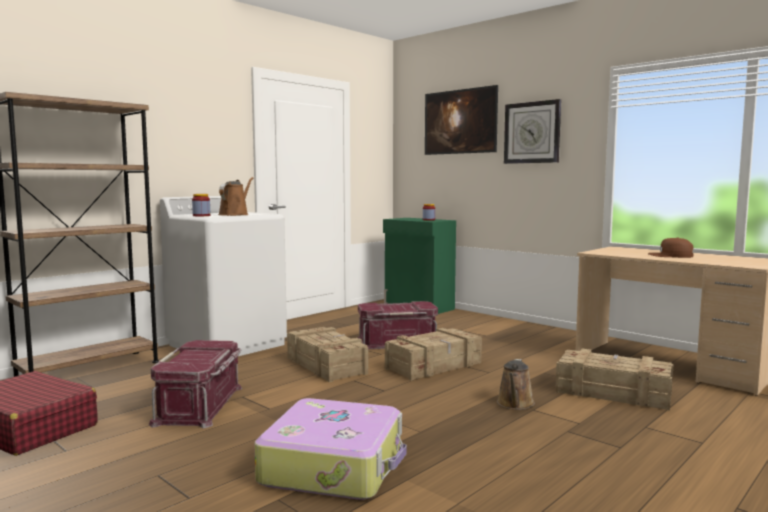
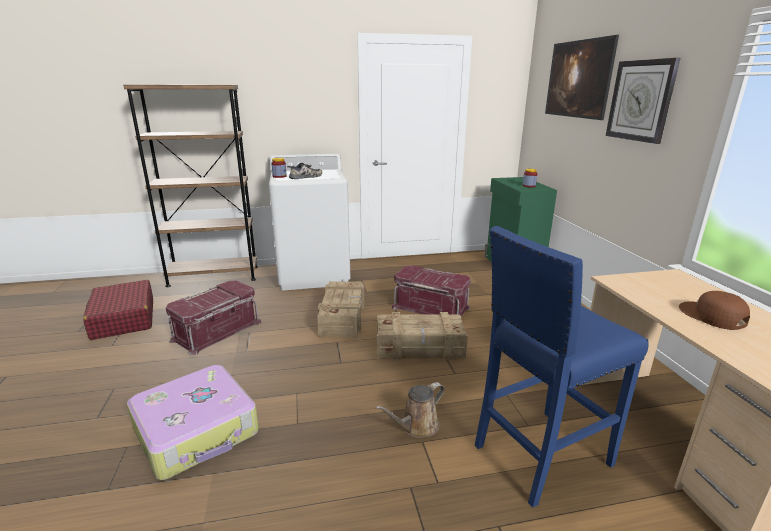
camera: 35 degrees right, 15 degrees up
(235, 215) = (306, 177): brown watering can -> shoe
(612, 392) = (539, 455): crate -> blue stool

